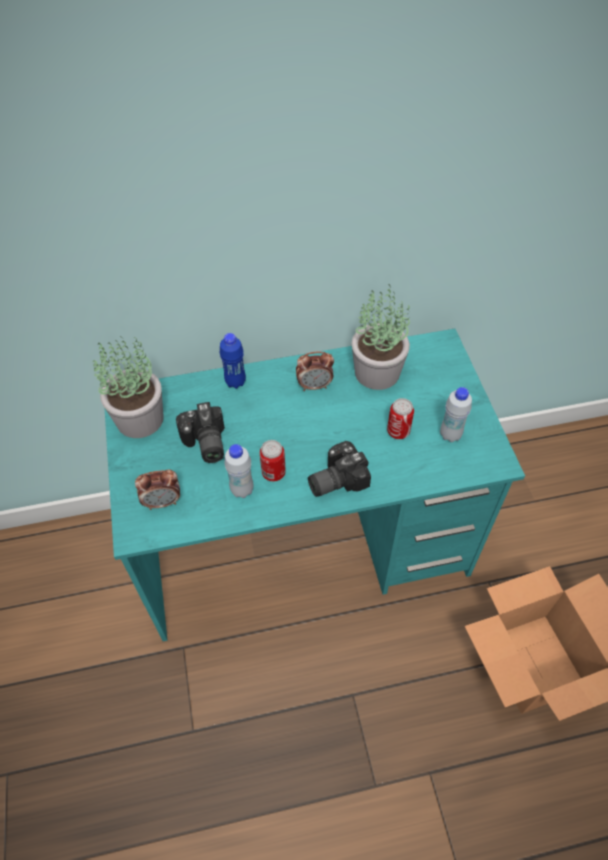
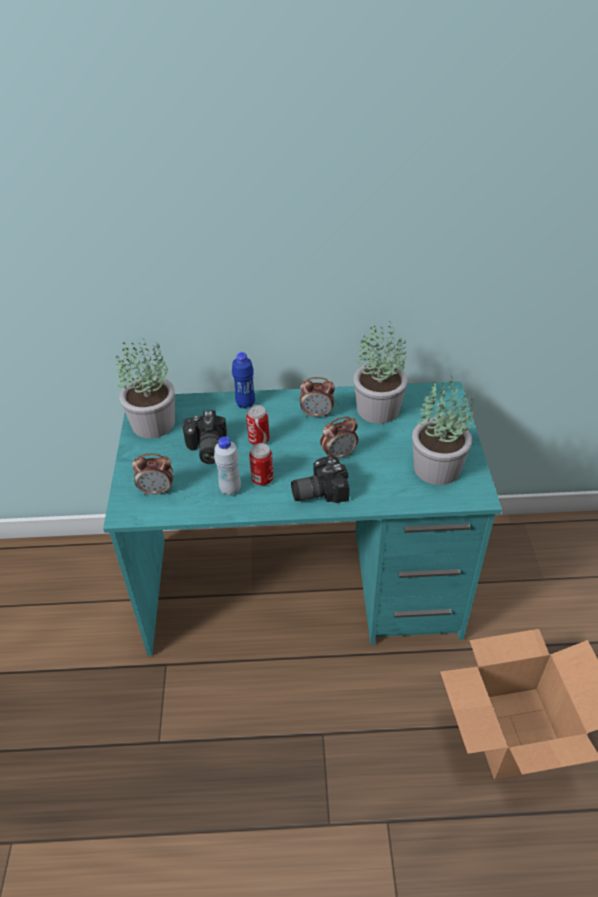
camera: 10 degrees right, 10 degrees down
(348, 433) = (339, 455): none -> alarm clock
(398, 431) = (386, 459): can -> can (259, 440)
(450, 435) = (436, 467): white bottle -> potted plant

